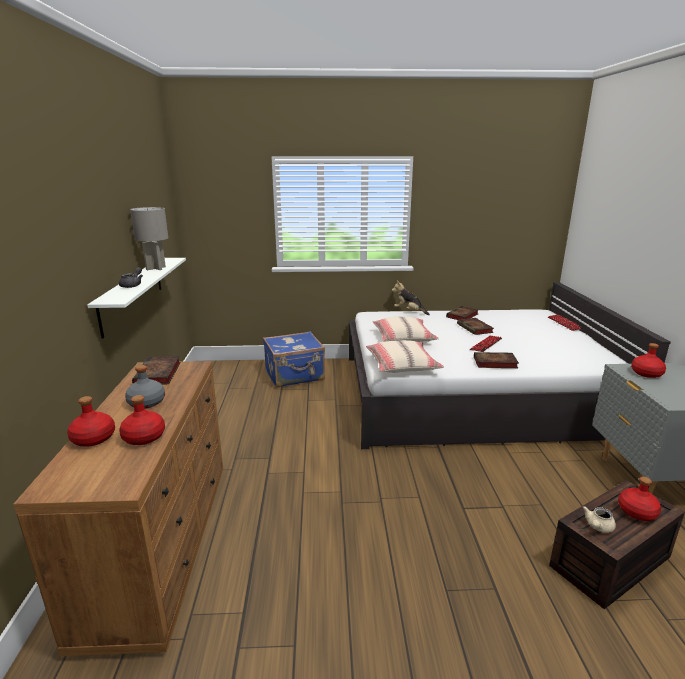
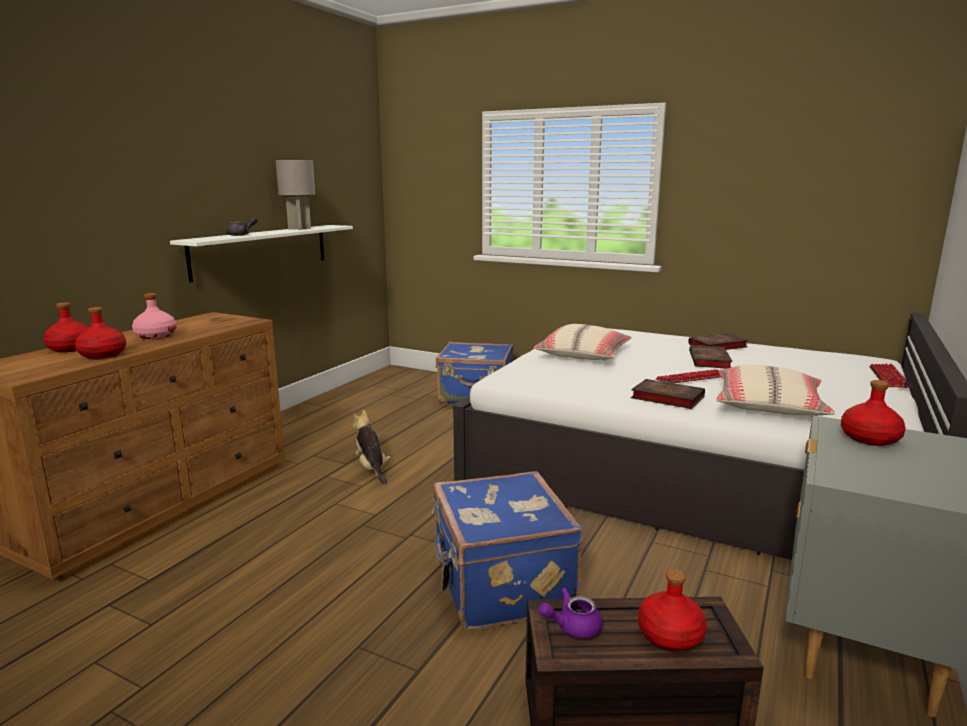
camera: 30 degrees right, 5 degrees down
(146, 402) = (155, 336): grey bottle -> pink bottle
(158, 374) = (208, 321): book -> none
(402, 365) = (529, 378): beige pillow -> beige pillow (769, 405)
(409, 311) = (644, 332): plush toy -> plush toy (372, 469)
(470, 512) = (500, 585): none -> blue suitcase
(597, 527) = (572, 627): beige teapot -> purple teapot

